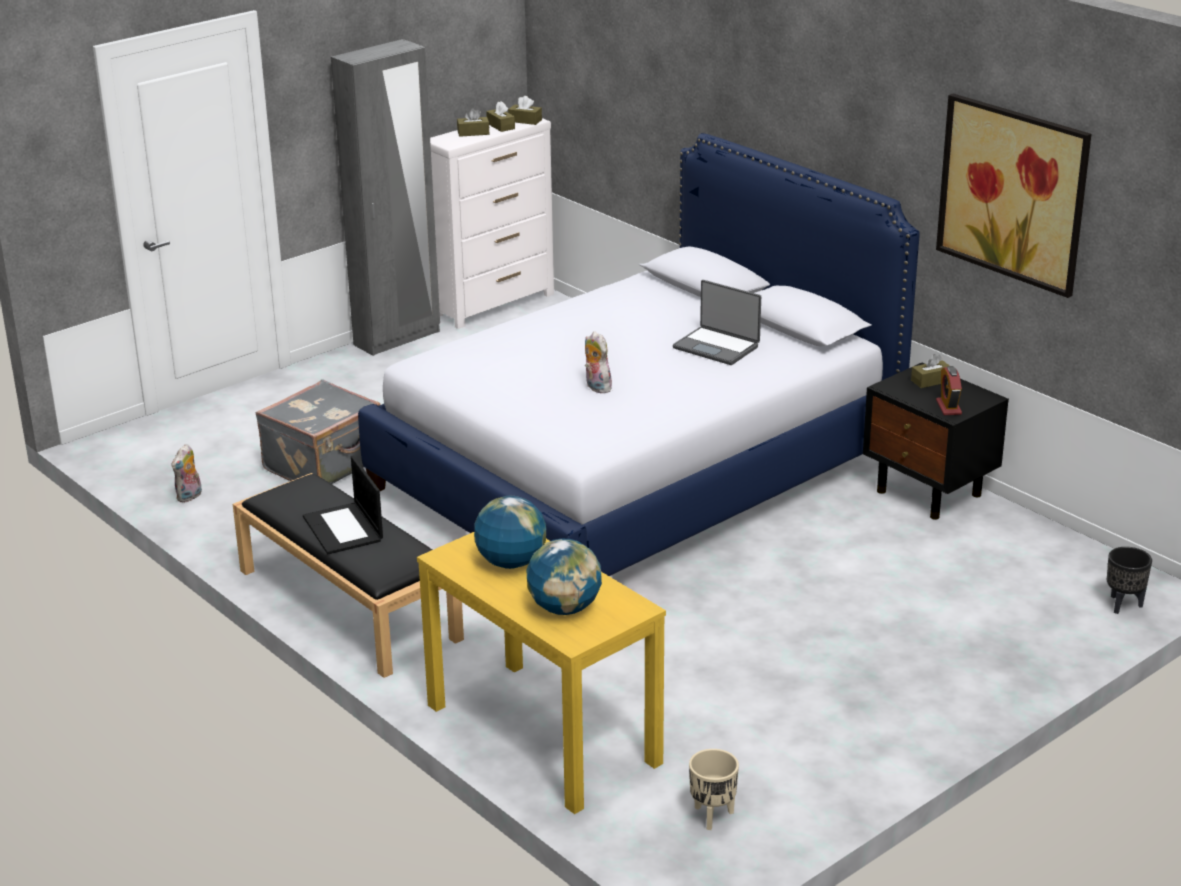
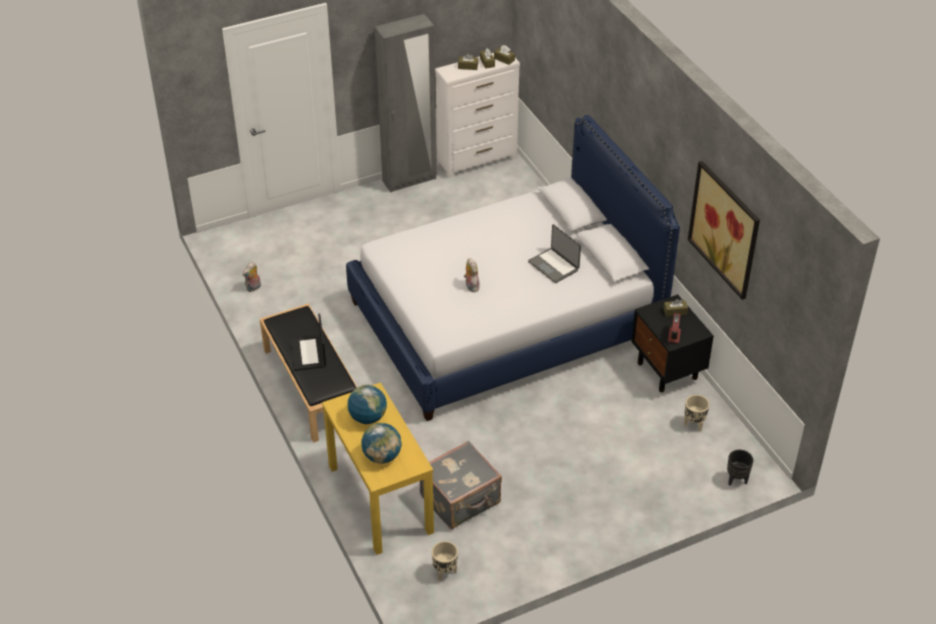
camera: 15 degrees right, 15 degrees up
(325, 465) = (334, 278): grey suitcase -> grey suitcase (461, 500)
(1012, 549) = (694, 425): none -> beige planter

